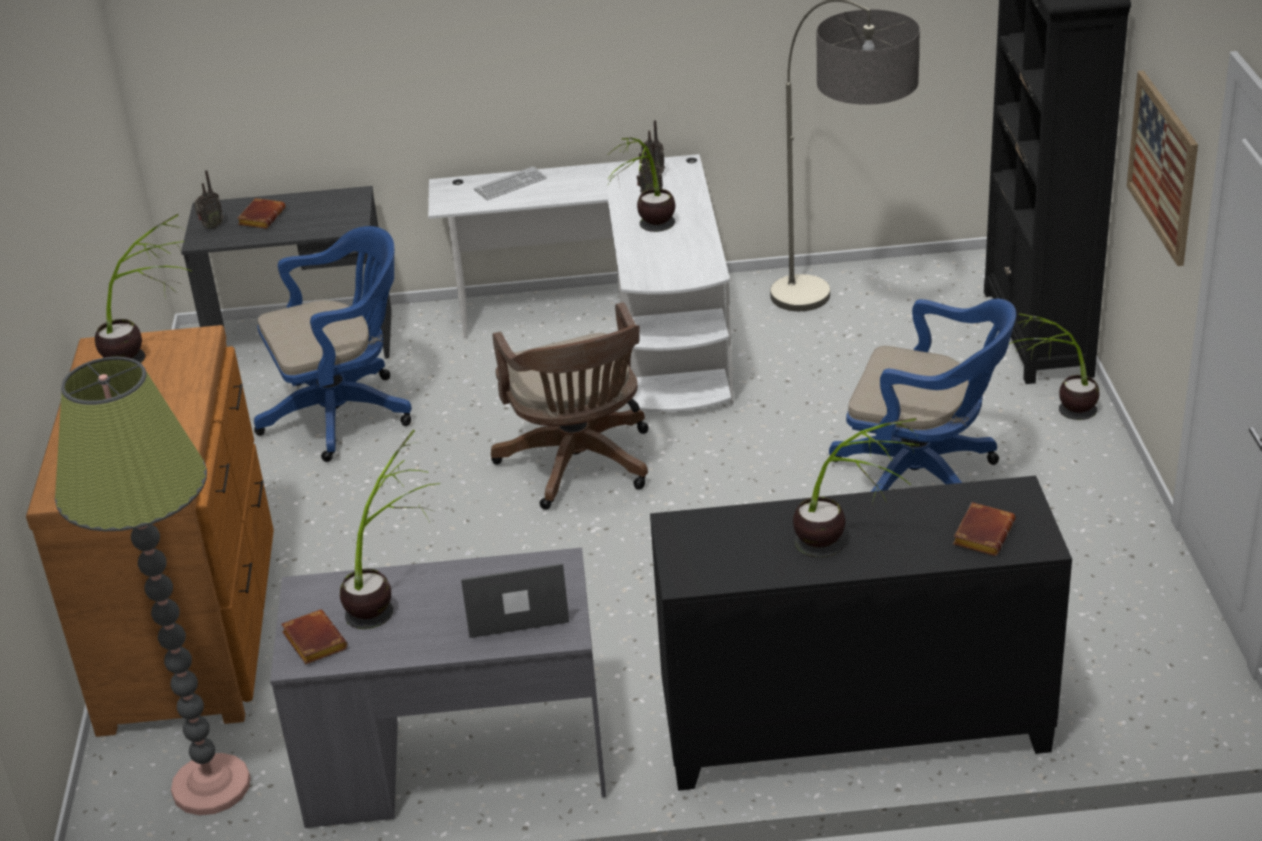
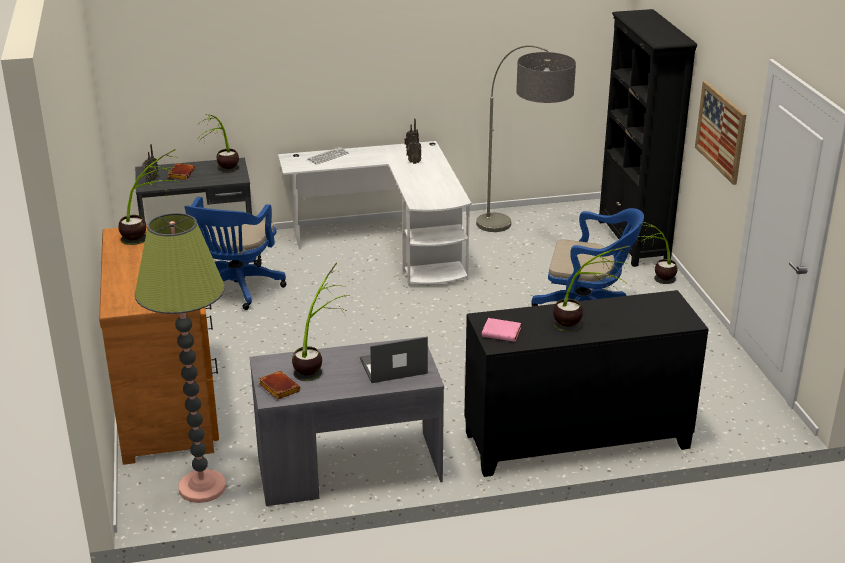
camera: 10 degrees left, 5 degrees down
(344, 413) = (235, 289): blue office chair -> blue office chair turned 135 degrees clockwise
(579, 466) = (385, 314): brown office chair -> none
(647, 233) = (416, 180): potted plant -> potted plant (222, 173)
(702, 555) = (502, 333): none -> pink book
(982, 533) = (656, 318): brown book -> none

